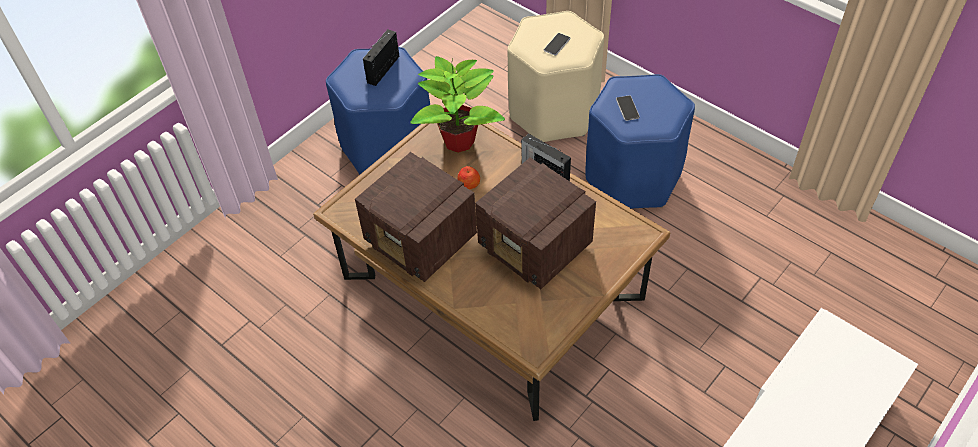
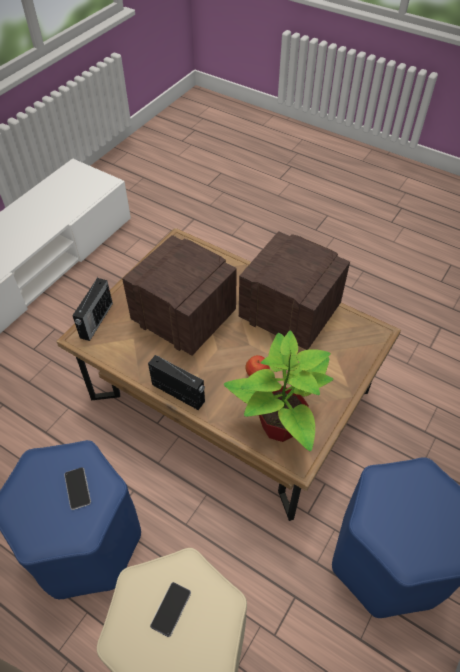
camera: 170 degrees right, 0 degrees up
(384, 69) = (411, 530): radio -> radio (96, 321)

